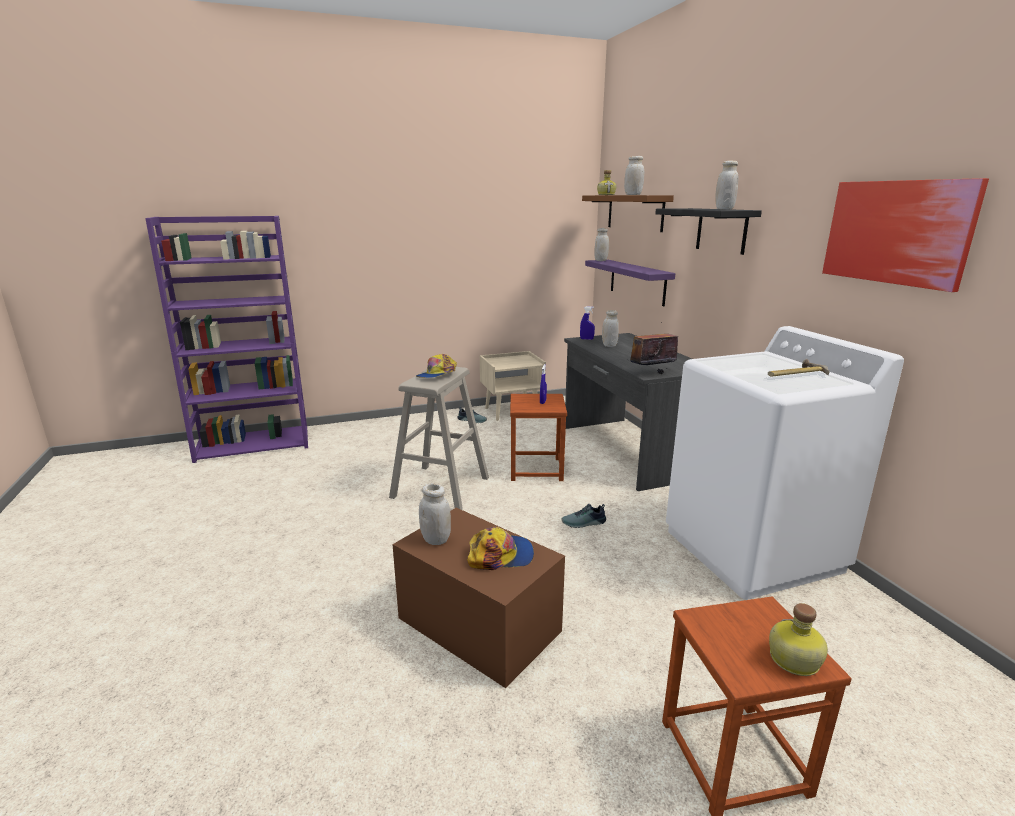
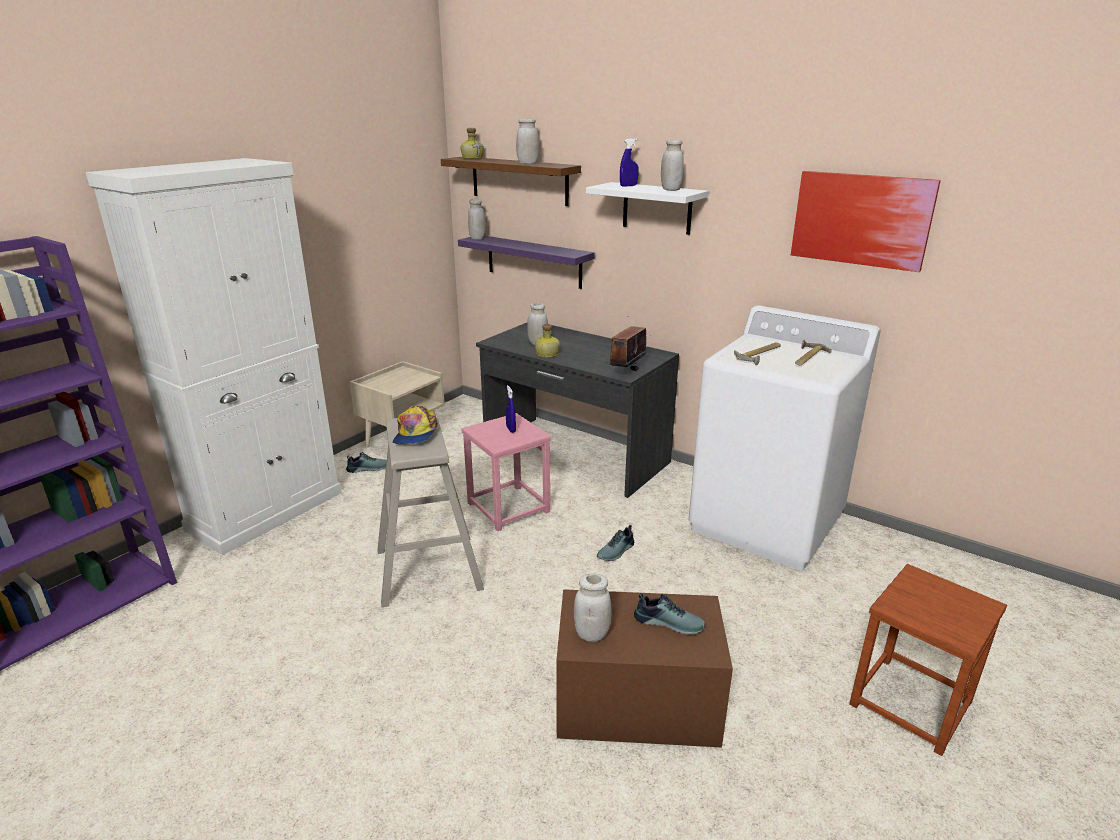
camera: 35 degrees left, 5 degrees up
(390, 426) = (266, 511): none -> white cabinet
(500, 555) = (669, 621): cap -> shoe
(535, 469) = (507, 507): brown stool -> pink stool
(586, 339) = (502, 339): blue spray bottle -> blue spray bottle (628, 186)
(721, 230) = (657, 208): black shelf -> white shelf
(746, 365) = (760, 356): none -> hammer
(793, 660) = (970, 609): bottle -> bottle (547, 354)

